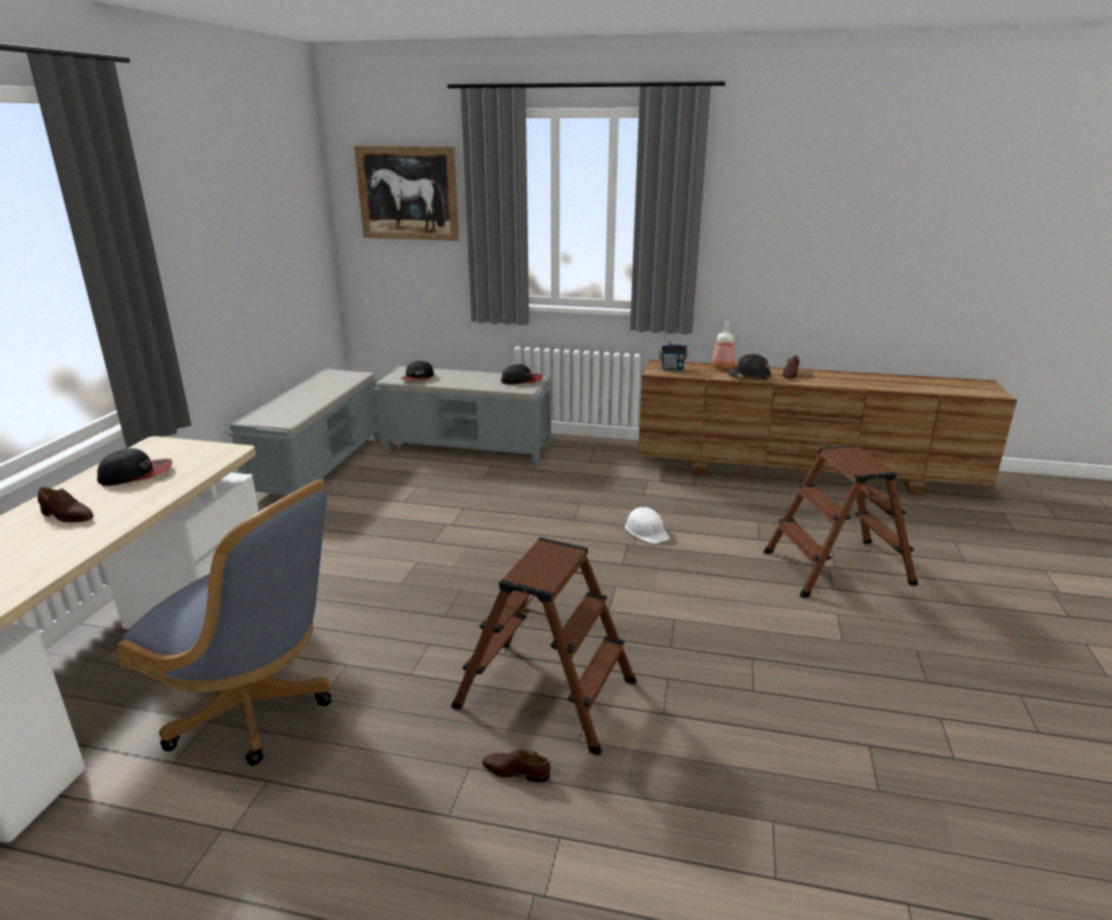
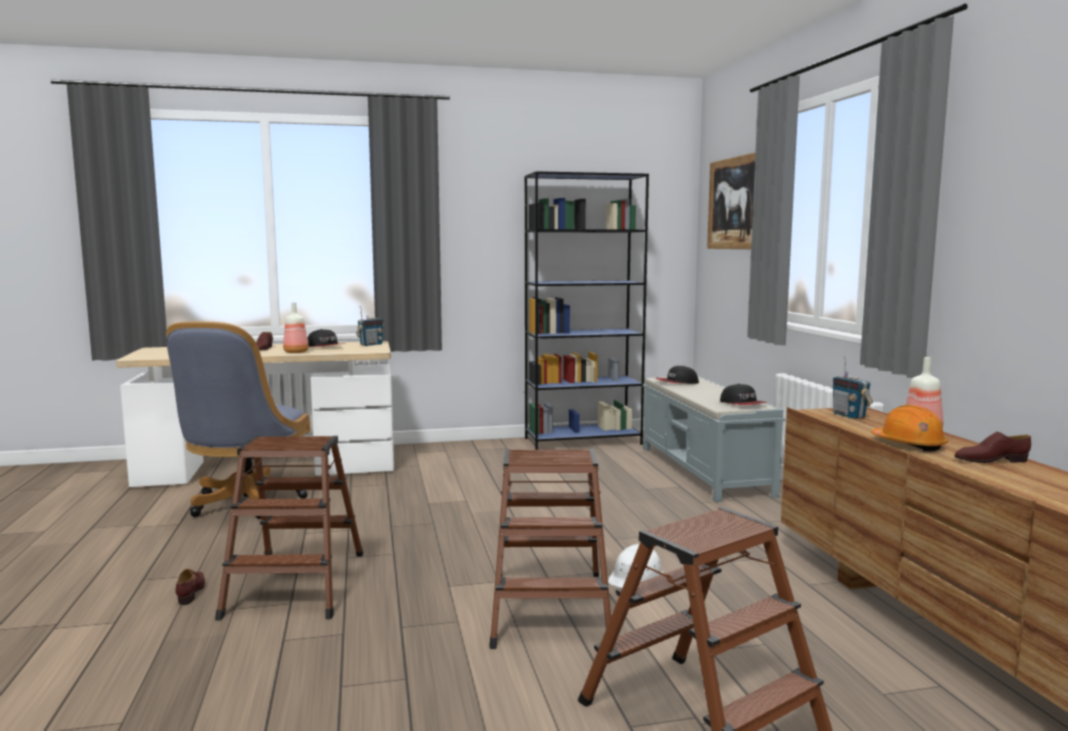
camera: 65 degrees right, 15 degrees down
(152, 497) = (295, 352): none -> bottle
(171, 448) = (371, 345): none -> radio
(319, 466) = (583, 441): grey bench -> blue bookcase
(673, 576) = (549, 607): none -> brown step ladder
(749, 378) = (909, 444): black hard hat -> orange hard hat

